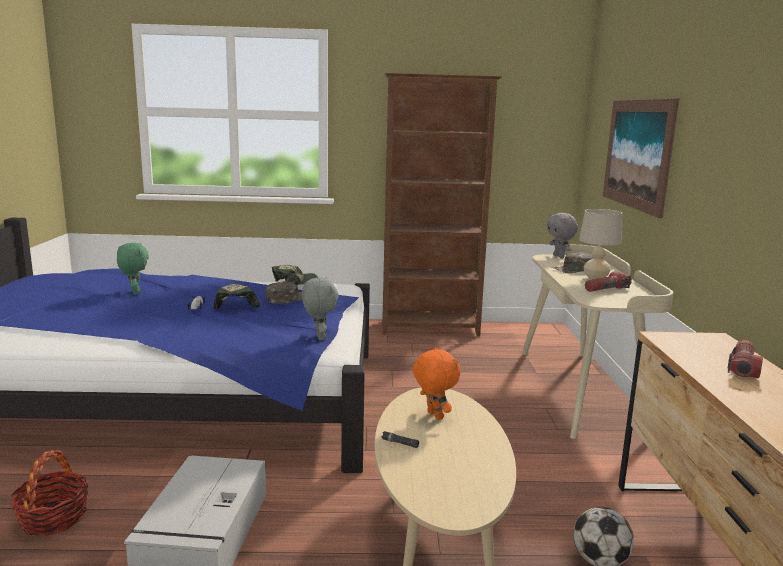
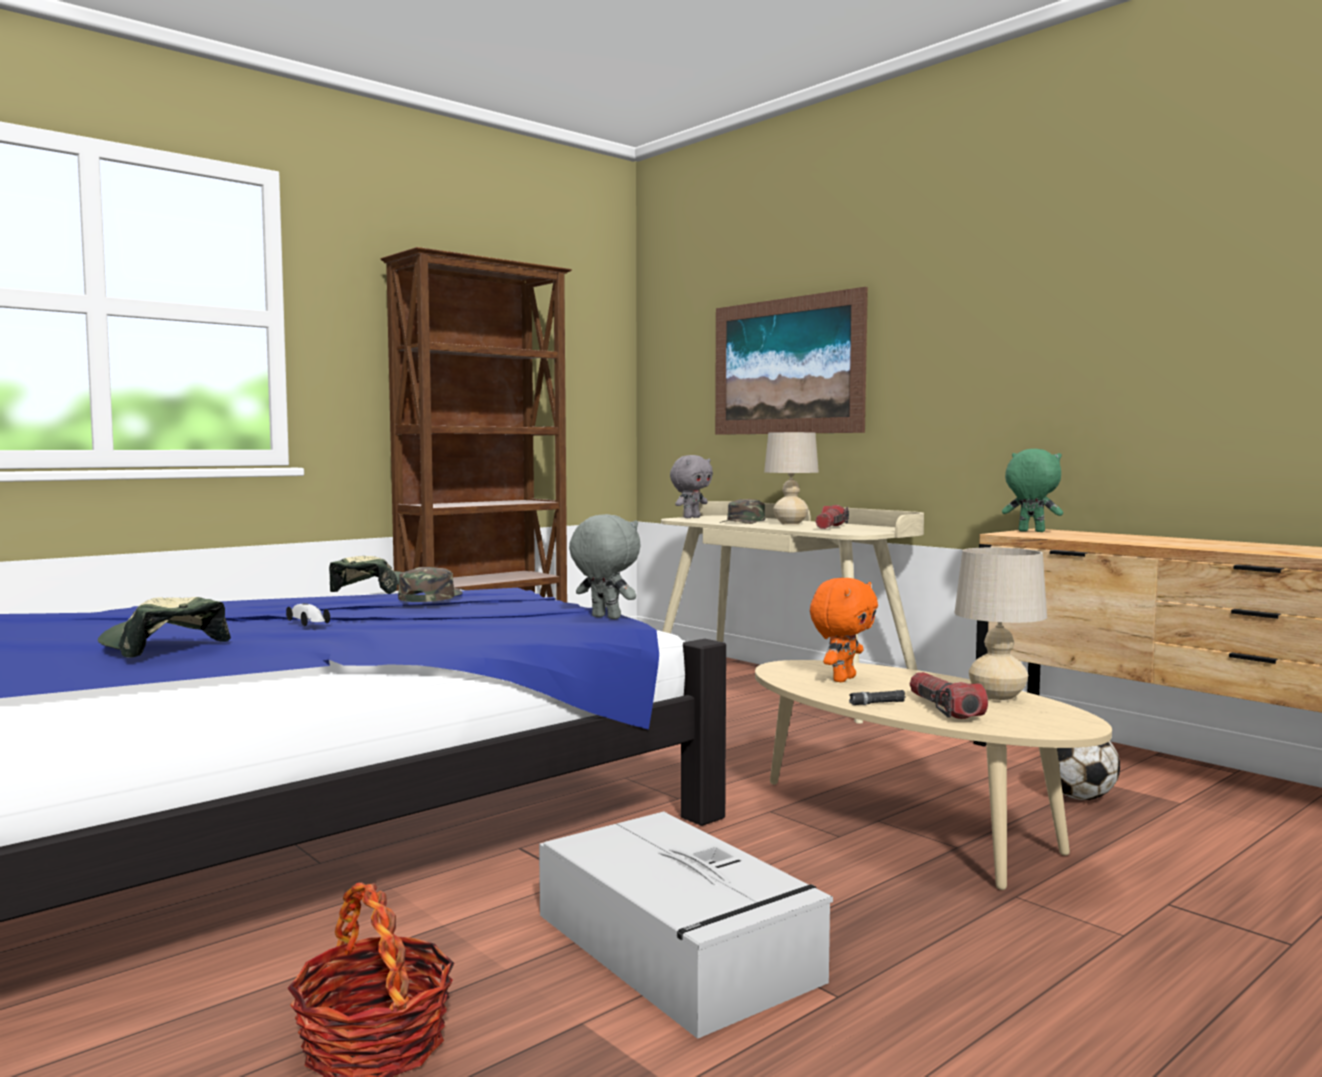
camera: 40 degrees left, 10 degrees down
(135, 292) = (101, 632): green plush toy -> green plush toy (1030, 531)
(235, 304) = (368, 611): cap -> cap (161, 645)
(433, 416) = (842, 679): orange plush toy -> orange plush toy turned 105 degrees clockwise
(480, 469) = (997, 698): none -> beige table lamp
(559, 257) = (691, 517): grey plush toy -> grey plush toy turned 75 degrees counterclockwise
(742, 367) = (1122, 537): flashlight -> flashlight (944, 709)

